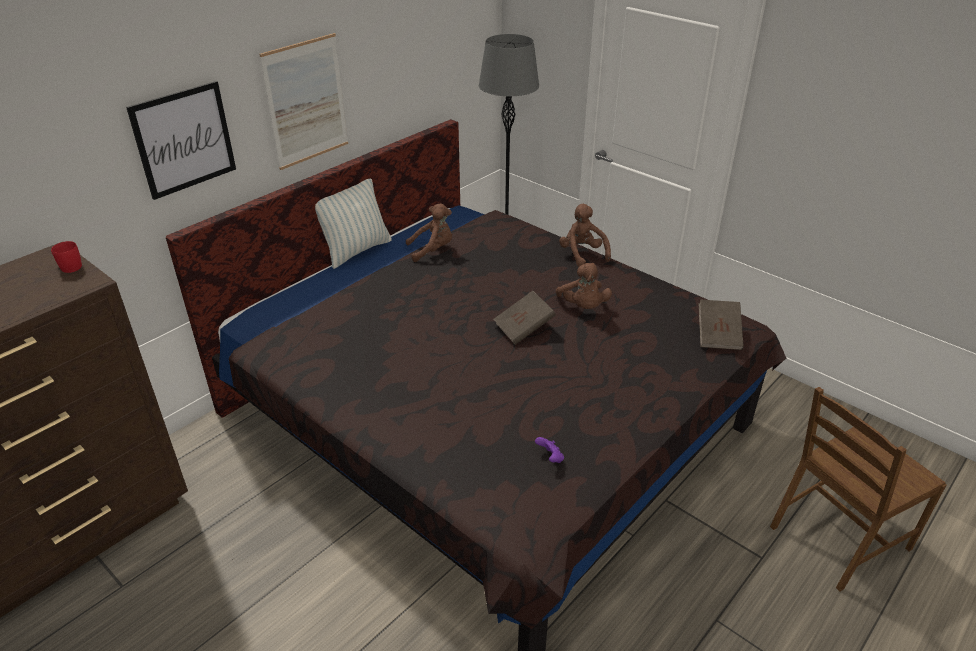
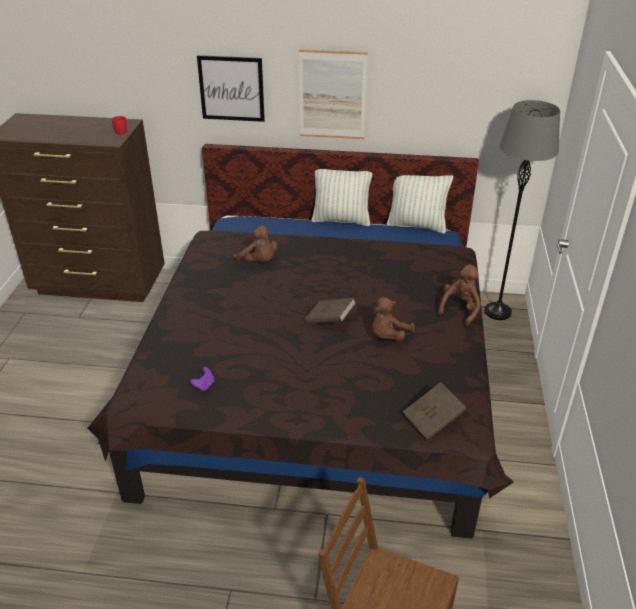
camera: 55 degrees right, 0 degrees up
(424, 217) = (417, 225): none -> pillow
(432, 250) = (378, 246): brown plush toy -> brown plush toy (259, 262)

